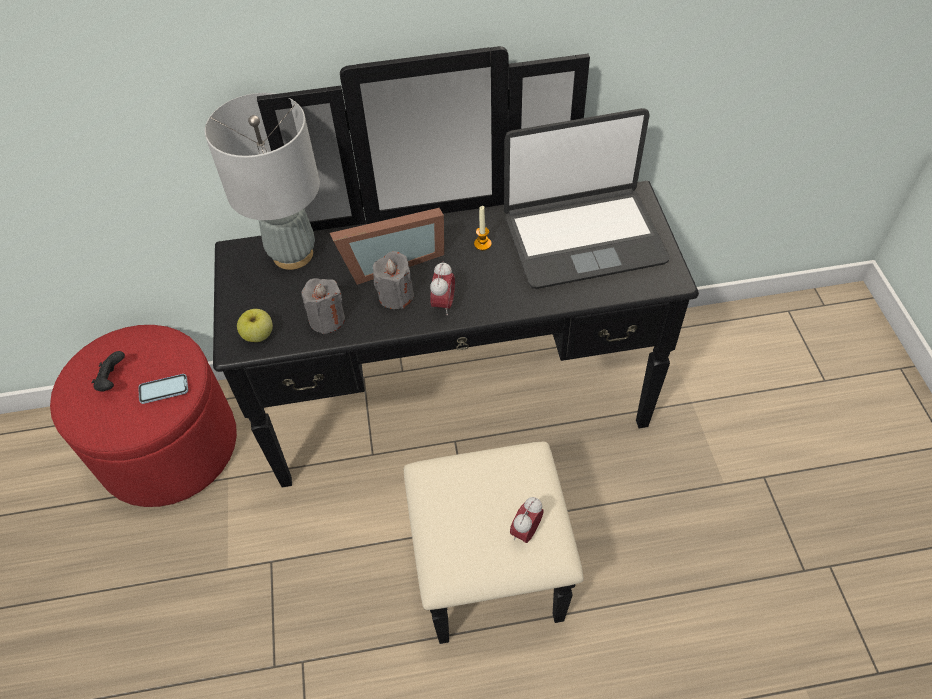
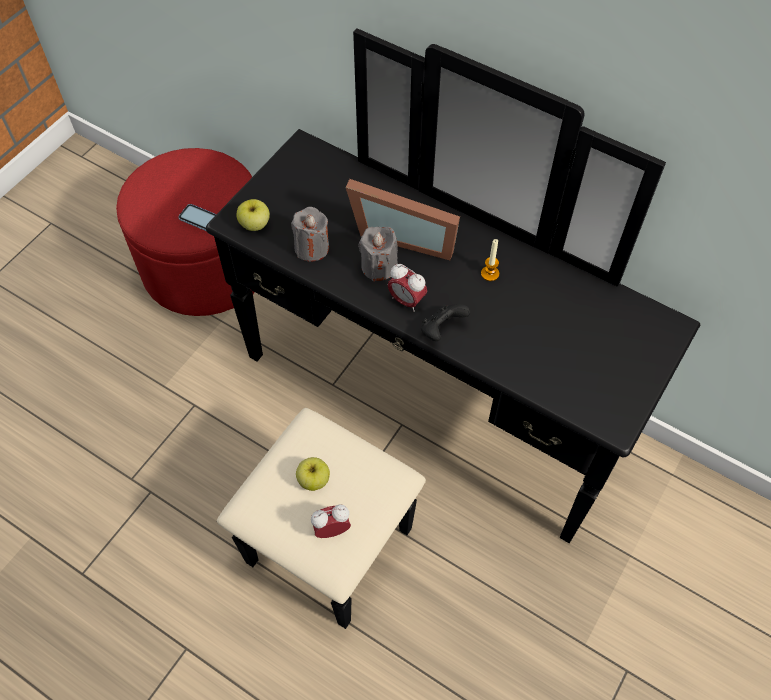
camera: 40 degrees right, 5 degrees up
(113, 381) = (177, 188): black game controller -> black game controller (441, 330)
(293, 254) = (340, 178): grey table lamp -> none
(443, 304) = (406, 301): alarm clock -> alarm clock turned 75 degrees clockwise
(474, 507) = (313, 480): none -> apple
(583, 237) = (579, 330): laptop -> none

